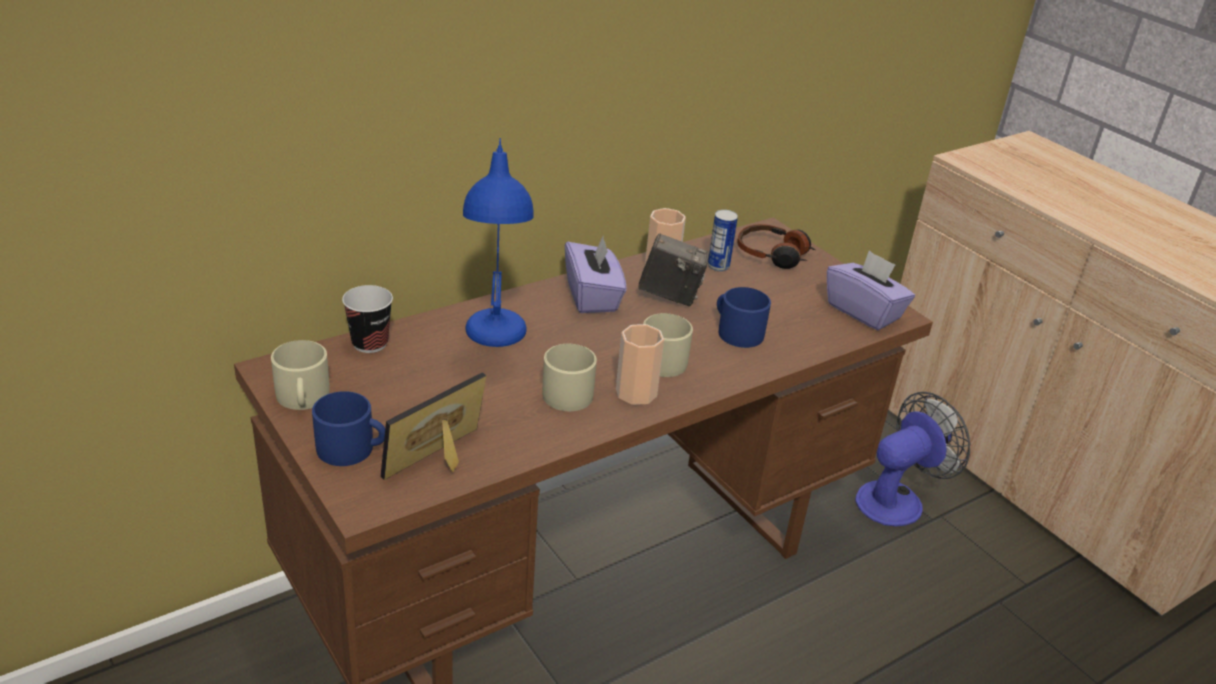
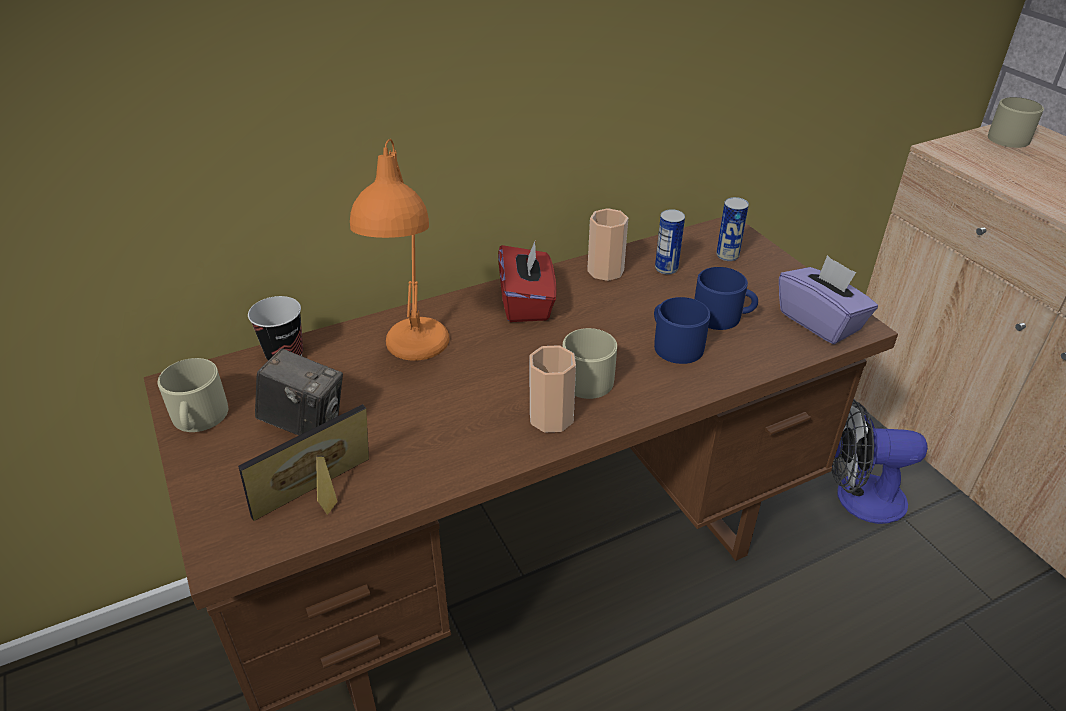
camera: 10 degrees right, 5 degrees up
(352, 449) = (231, 481): blue mug -> blue mug (723, 316)
(494, 344) = (411, 357): blue table lamp -> orange table lamp
(569, 391) = (479, 415): beige mug -> beige mug (1008, 137)
(593, 296) = (527, 303): purple tissue box -> red tissue box
(670, 295) = (609, 302): camera -> camera (305, 423)
(773, 255) = (727, 255): headphones -> can
(897, 499) = (858, 498): fan -> fan turned 150 degrees counterclockwise

